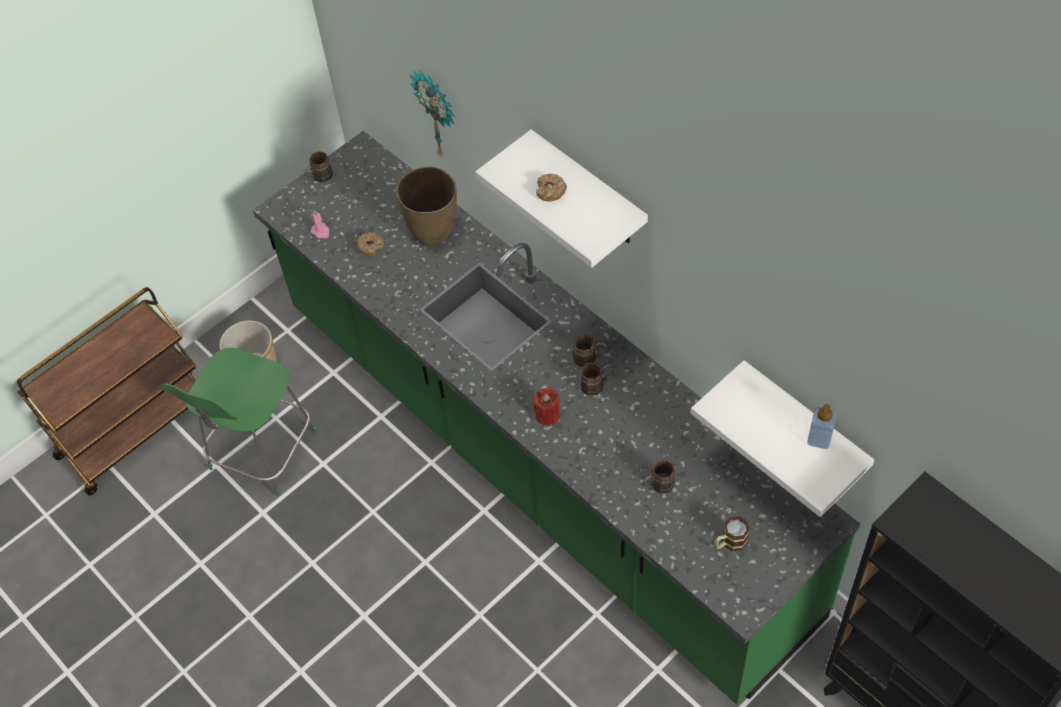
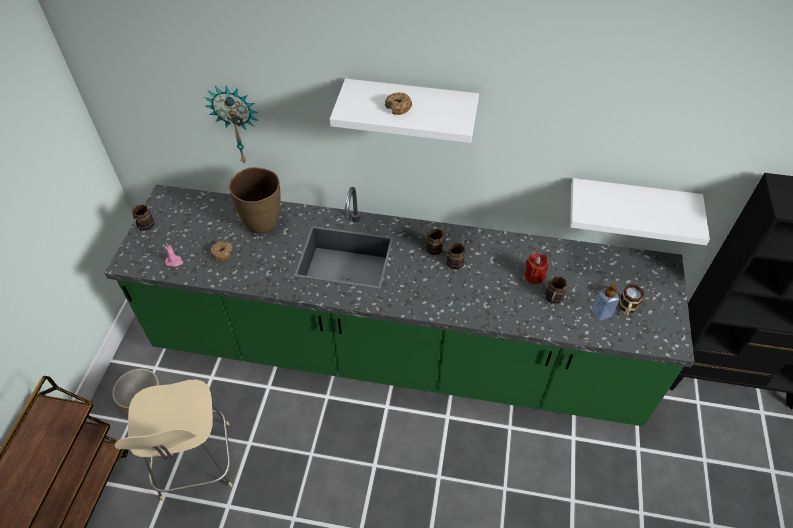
camera: 40 degrees left, 5 degrees down
(261, 453) = (196, 464): green chair -> beige chair
(547, 414) = (443, 295): red candle -> red candle (534, 276)
(819, 439) = (662, 199): soap dispenser -> soap dispenser (601, 313)

